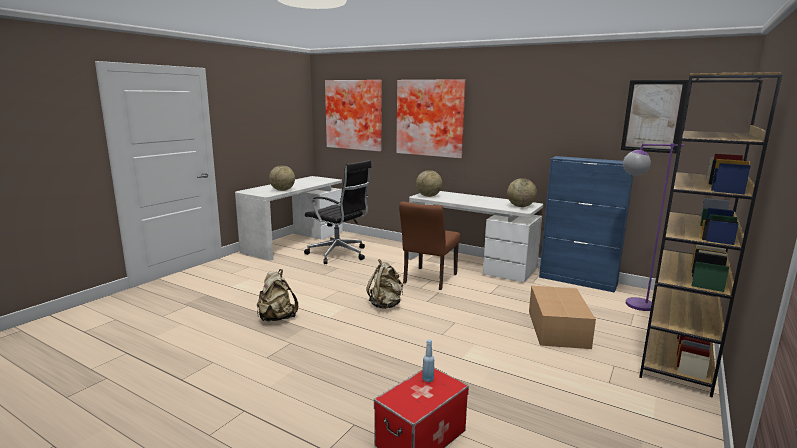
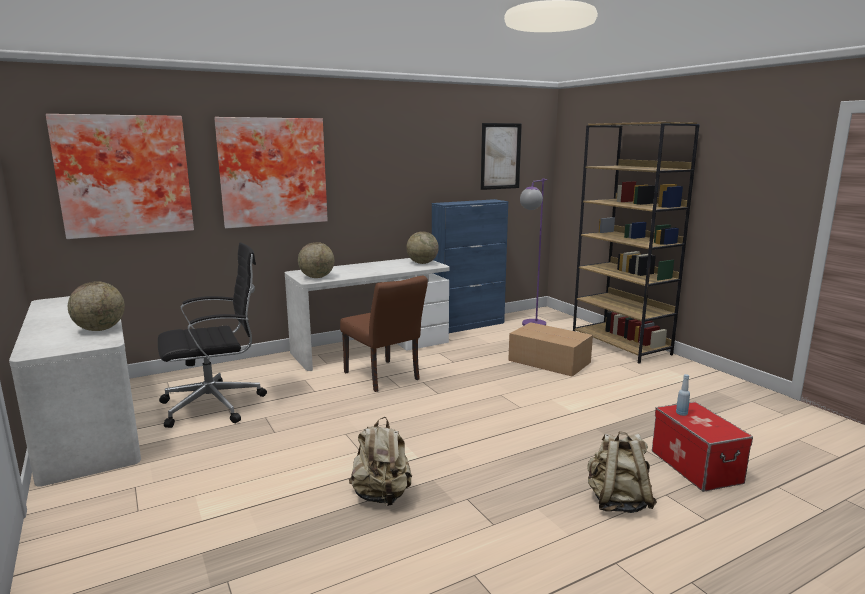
camera: 60 degrees left, 0 degrees up
(386, 305) = (423, 416): beige backpack -> beige backpack (617, 502)

